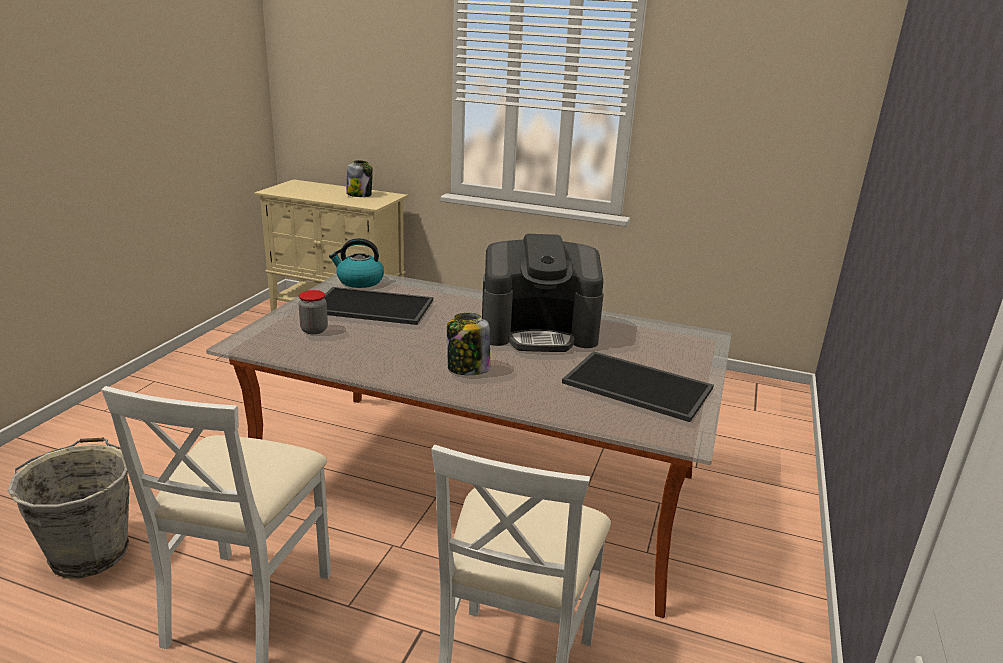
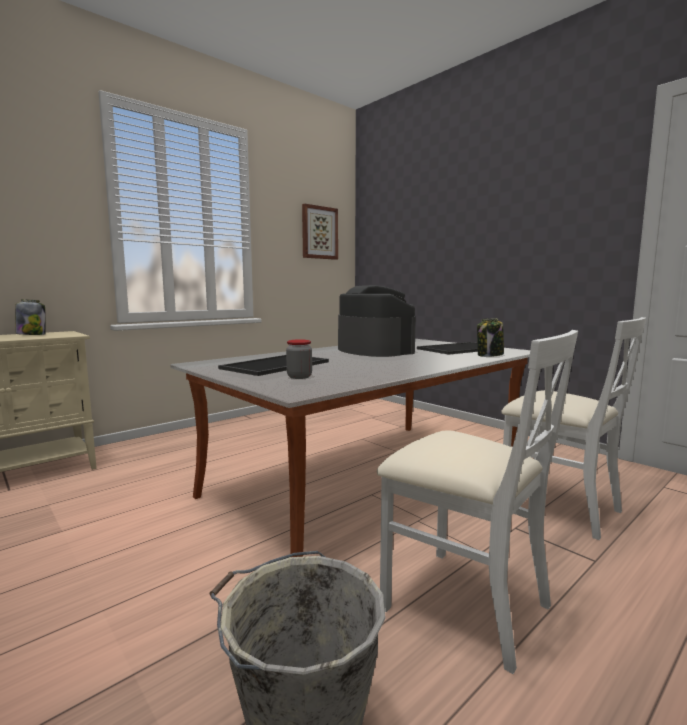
camera: 60 degrees left, 15 degrees down
(359, 281) = (214, 363): kettle -> none
(467, 369) = (414, 361): jar -> jar (490, 355)
(539, 331) = (374, 350): coffee machine -> coffee machine turned 60 degrees counterclockwise
(781, 88) = (319, 232): none -> picture

